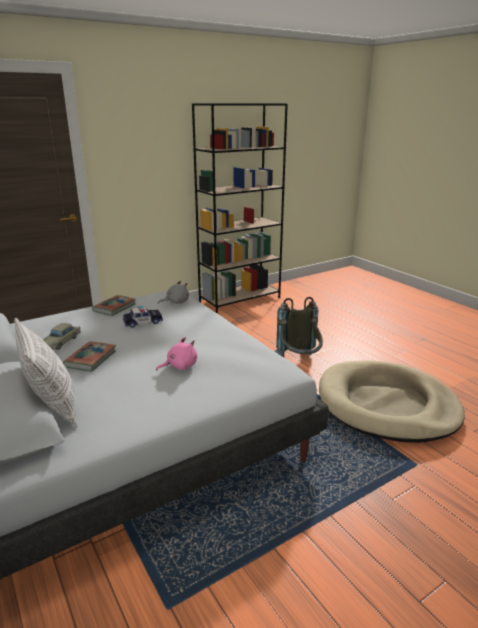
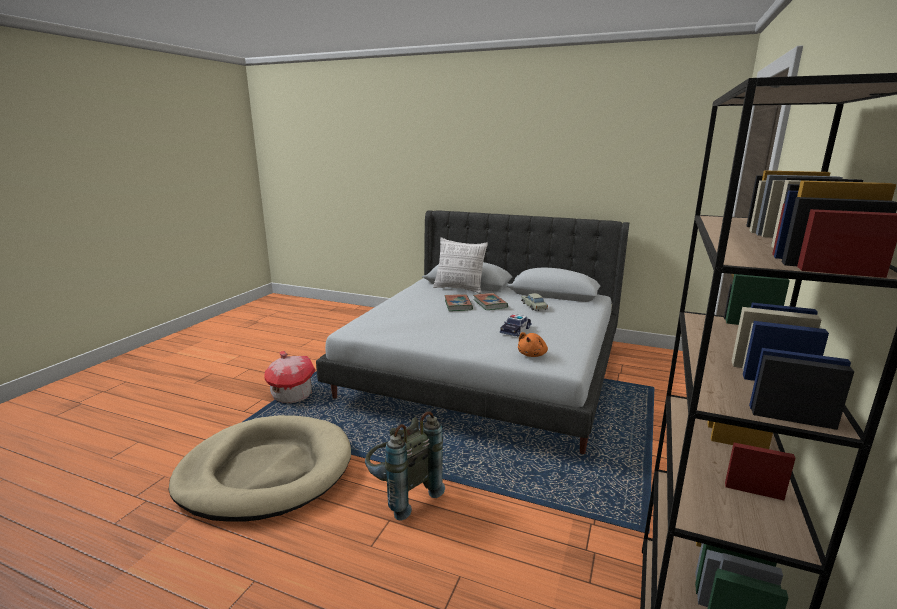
camera: 145 degrees right, 5 degrees down
(114, 308) = (568, 333): book -> book (458, 305)
(176, 302) = (532, 354): grey plush toy -> orange plush toy
(180, 366) = (427, 314): pink plush toy -> none
(352, 490) = (292, 394): none -> toy house

